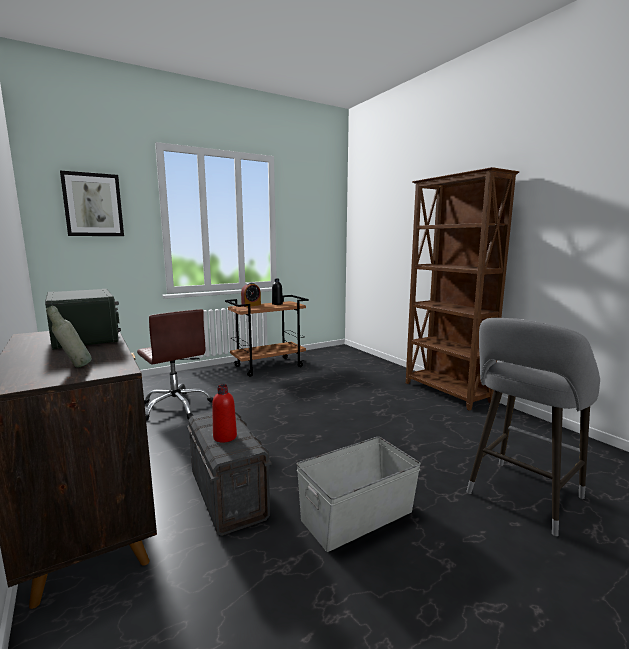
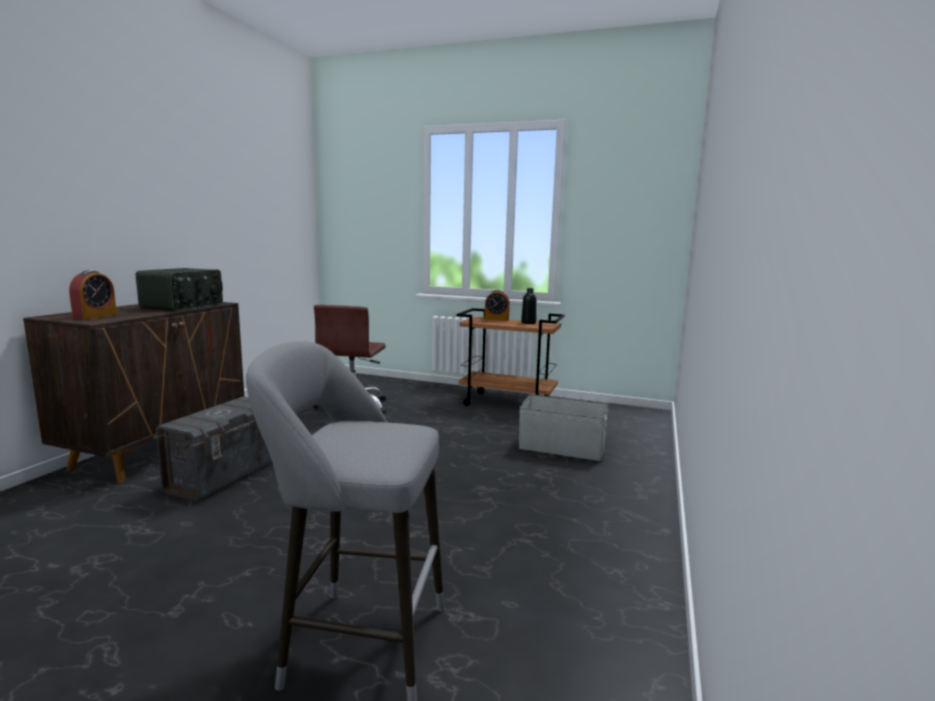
camera: 50 degrees right, 0 degrees up
(74, 367) = (95, 316): grey bottle -> alarm clock
(93, 205) = (365, 198): picture -> none
(225, 437) = (208, 415): red bottle -> none
(356, 515) = (231, 539): grey storage box -> grey storage box (561, 447)
(446, 392) = (634, 515): brown bookcase -> none

